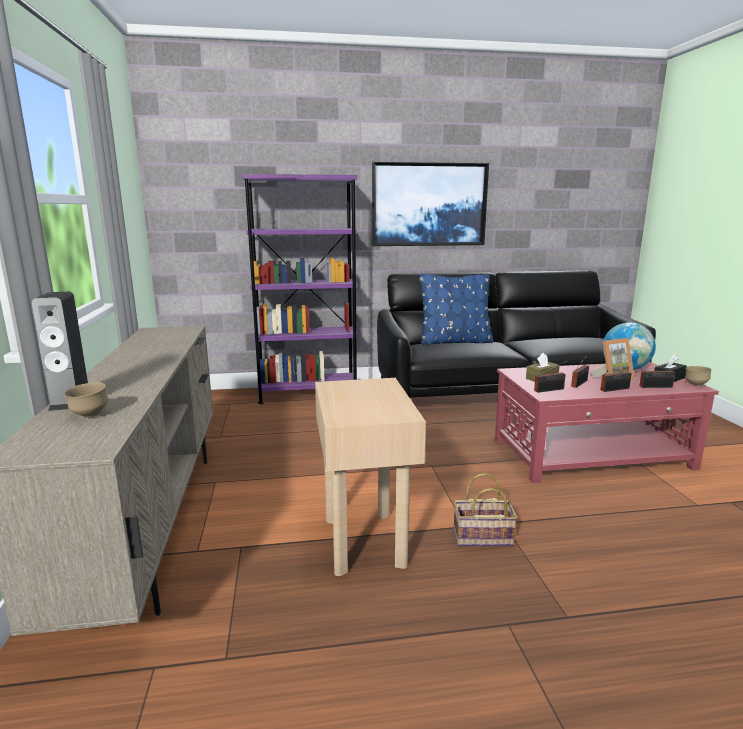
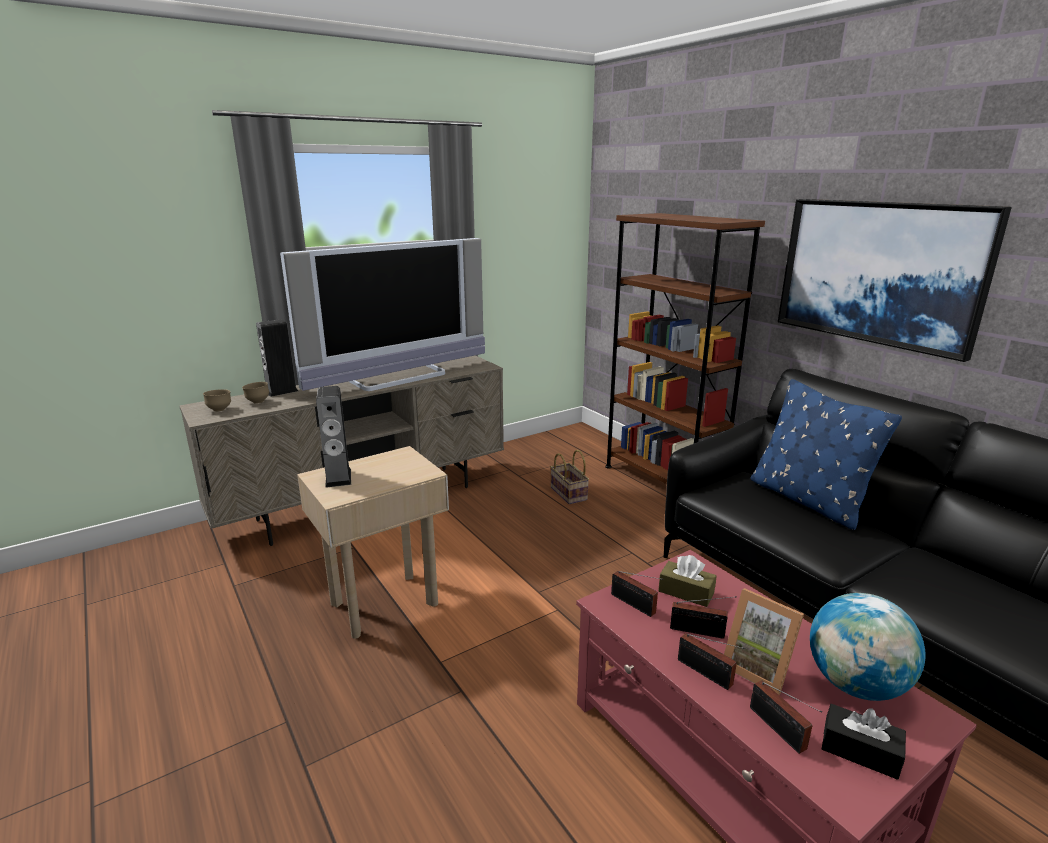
camera: 65 degrees right, 5 degrees up
(153, 353) = (400, 378): none -> television
(308, 394) = (662, 481): purple bookcase -> brown bookcase
(358, 411) = (338, 478): none -> speaker
(481, 538) = (422, 678): basket -> basket (567, 493)
(695, 384) = (863, 797): brown bowl -> brown bowl (220, 410)

